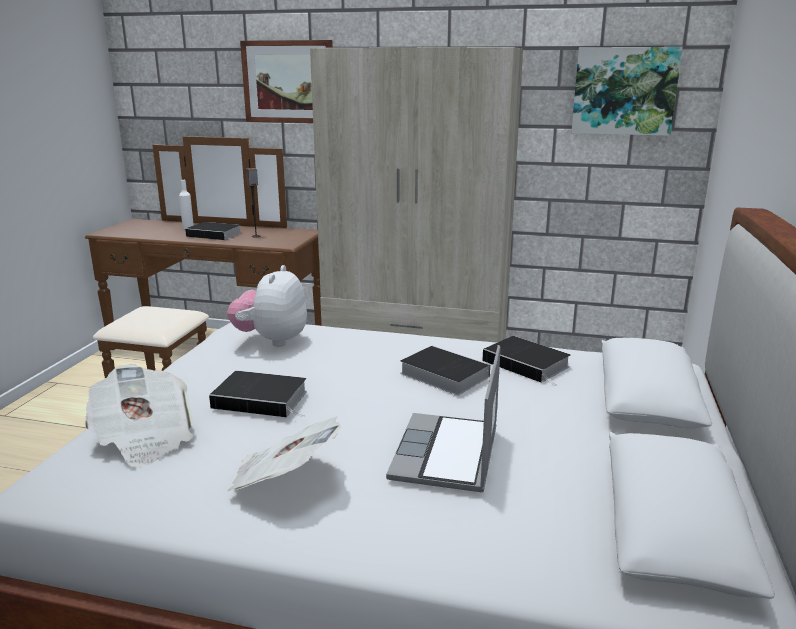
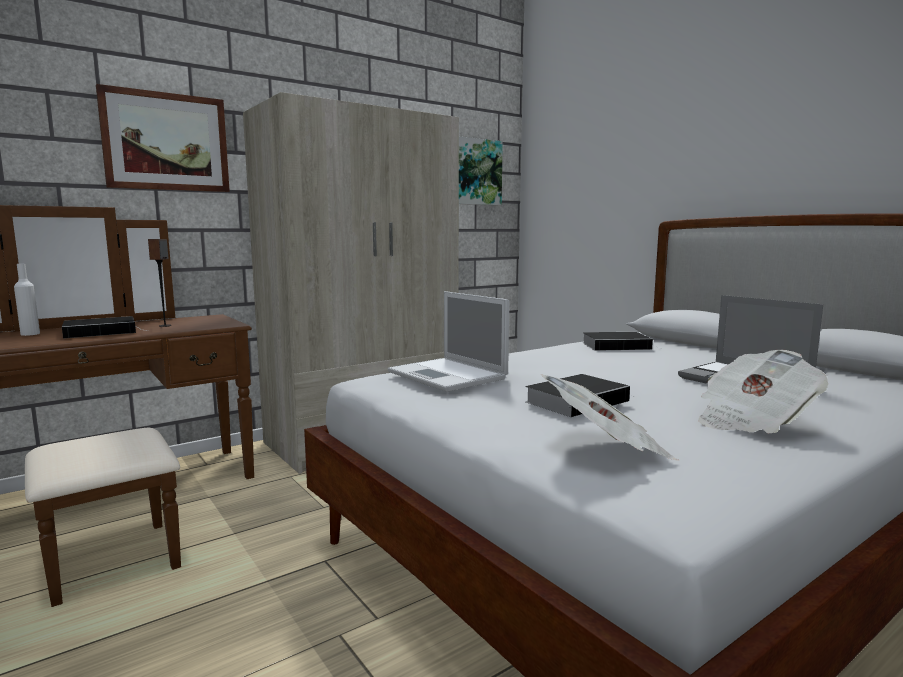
camera: 50 degrees left, 10 degrees down
(272, 340) = (448, 375): plush toy -> laptop
(441, 374) = (607, 359): book -> none

